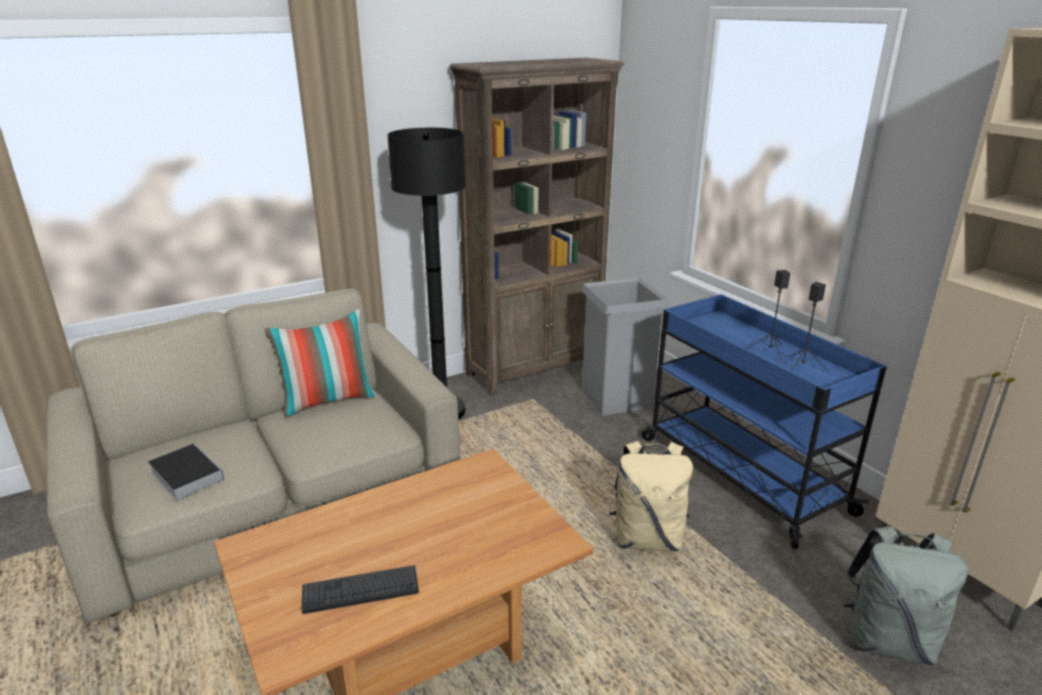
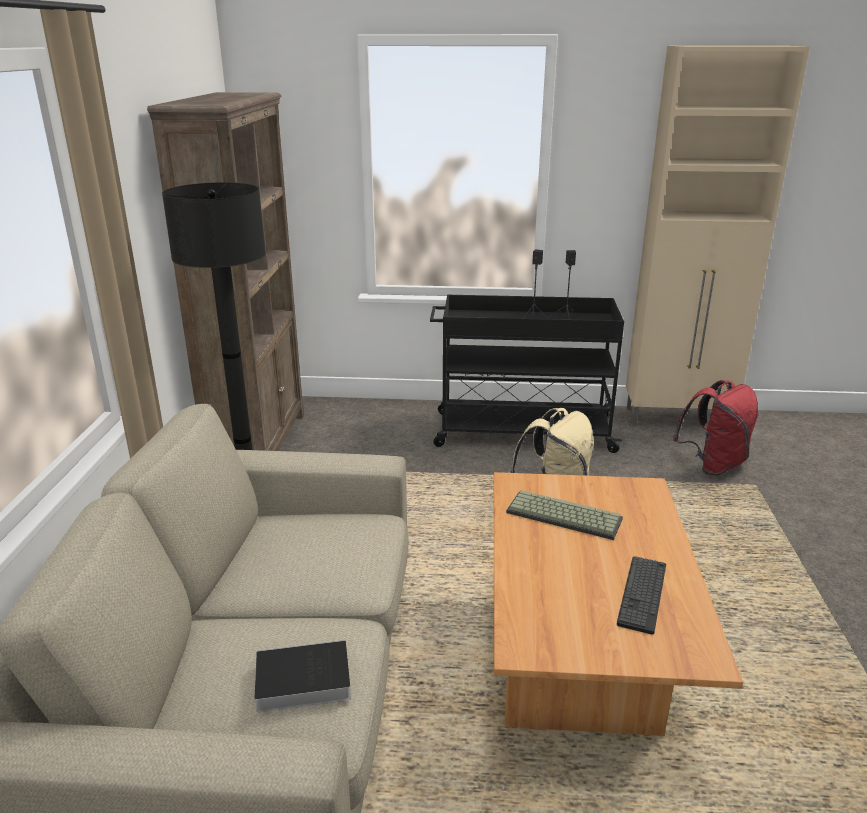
camera: 55 degrees left, 0 degrees up
(328, 401) = (249, 545): pillow -> none
(452, 506) = (562, 516): none -> keyboard
(616, 398) = (365, 432): grey trash can -> none
(740, 473) = (521, 432): blue cart -> black cart
(887, 640) = (713, 465): grey backpack -> red backpack

